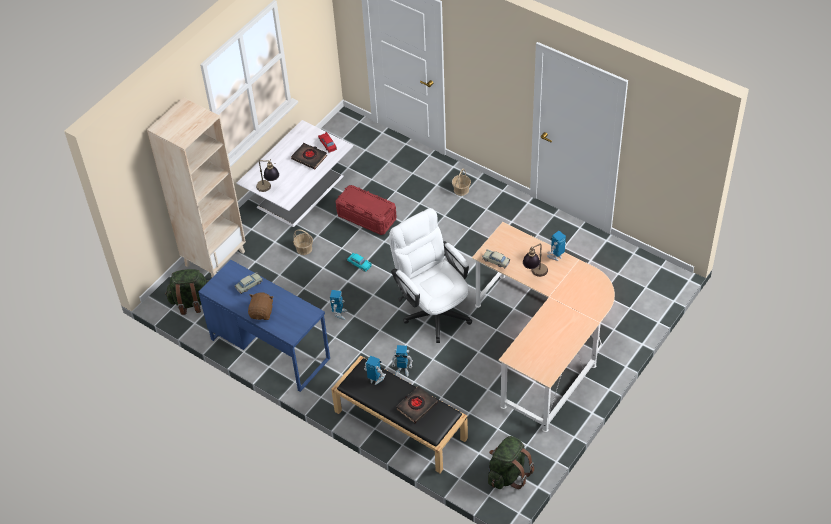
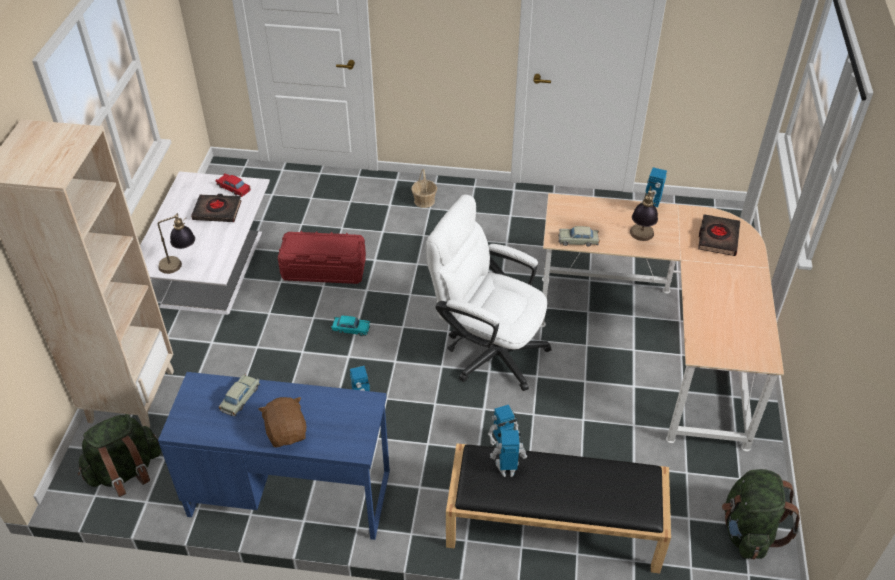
camera: 30 degrees left, 5 degrees down
(304, 248) = (260, 336): basket -> none
(416, 406) = (594, 483): black book -> black book (718, 238)

